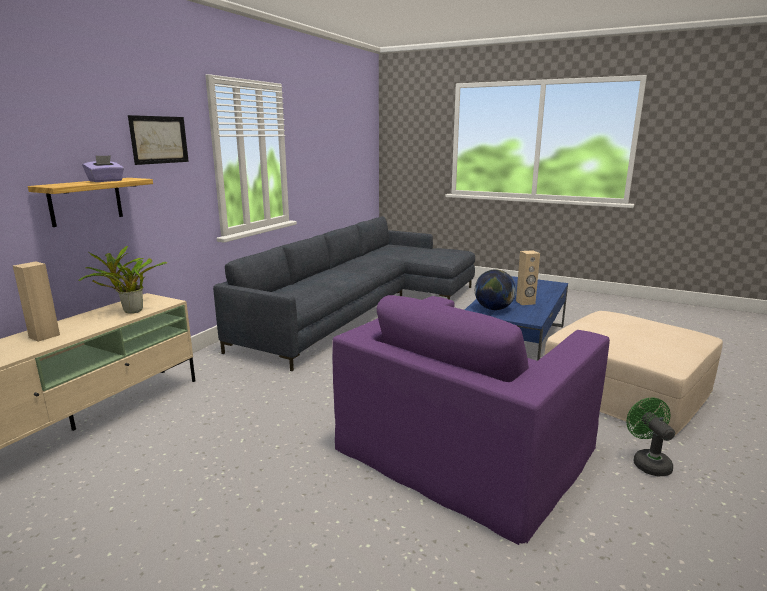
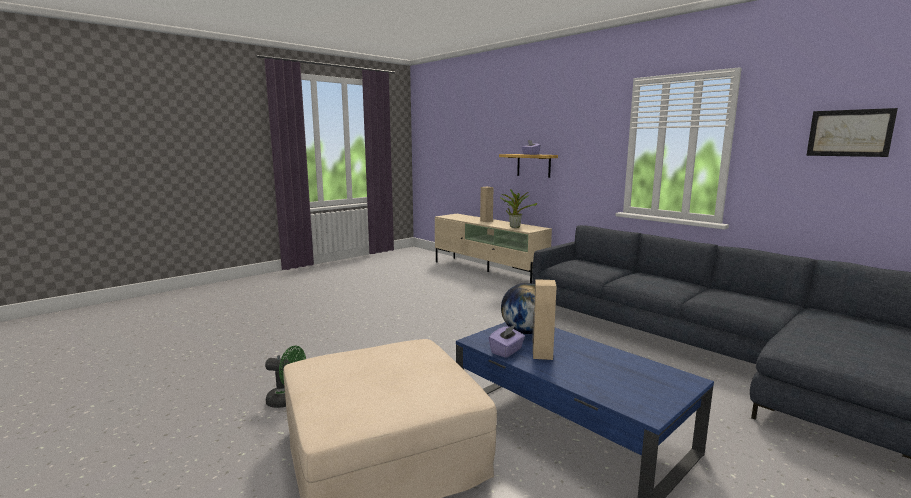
camera: 110 degrees right, 5 degrees down
(159, 140) = (582, 131): picture -> picture (849, 133)
(465, 446) = (384, 343): purple armchair -> none
(535, 310) = (507, 351): none -> purple tissue box

